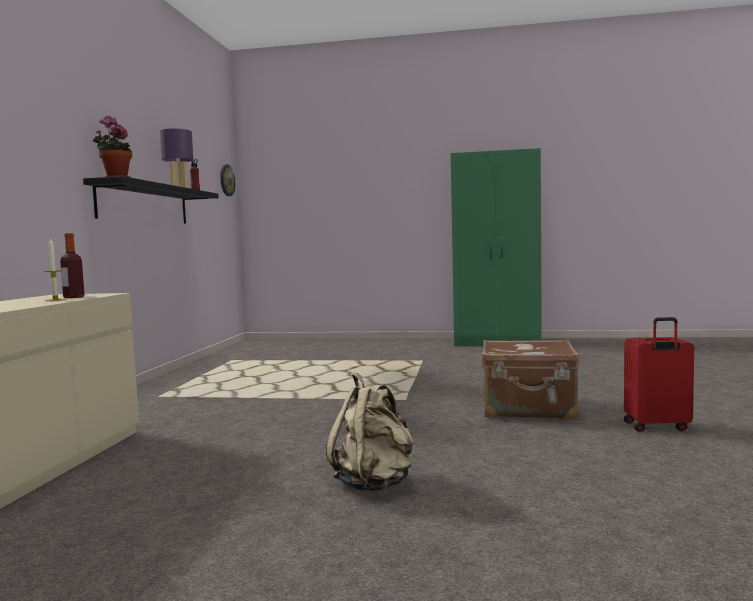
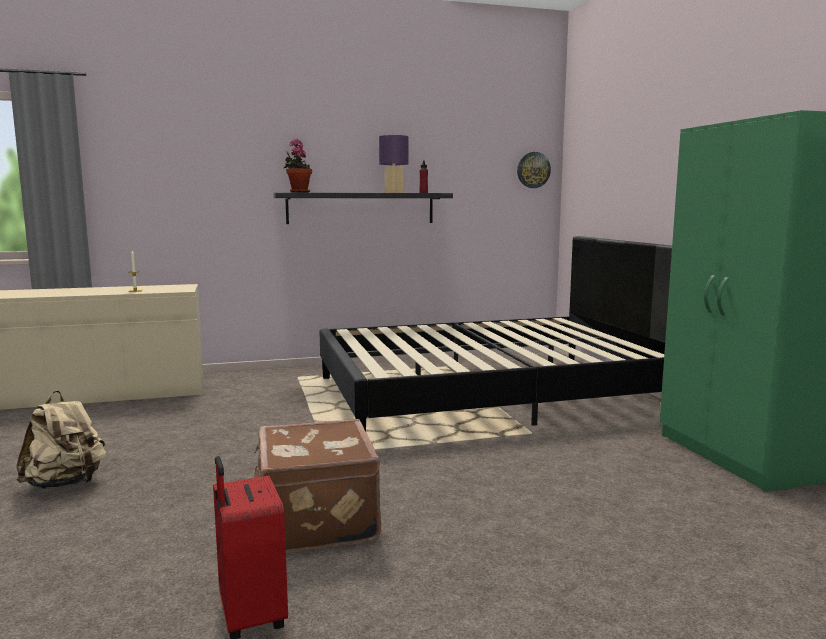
camera: 65 degrees right, 5 degrees up
(73, 297) = (157, 290): bottle -> none
(327, 359) = (489, 394): none -> black bed

